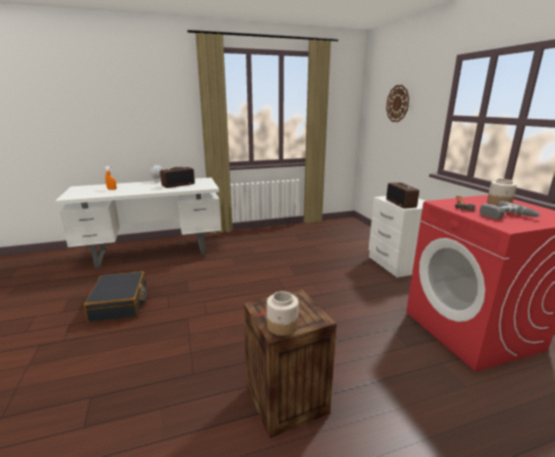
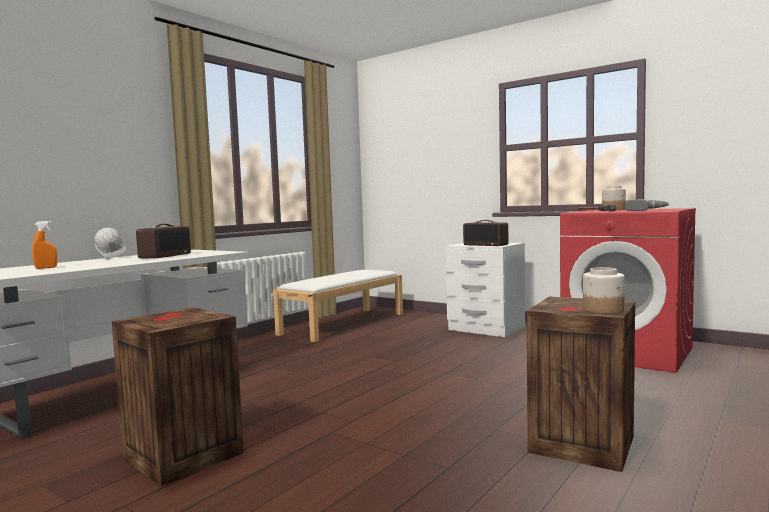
camera: 35 degrees left, 15 degrees down
(120, 304) = (181, 455): black suitcase -> crate
(315, 231) = (343, 323): none -> white bench
(397, 103) = (422, 142): wall clock -> none

